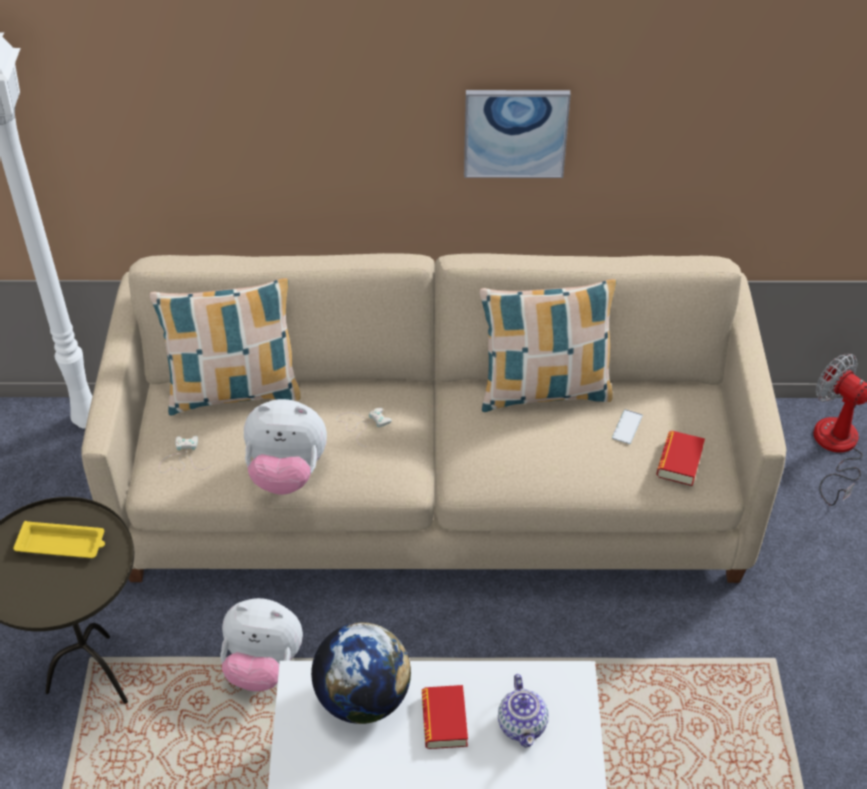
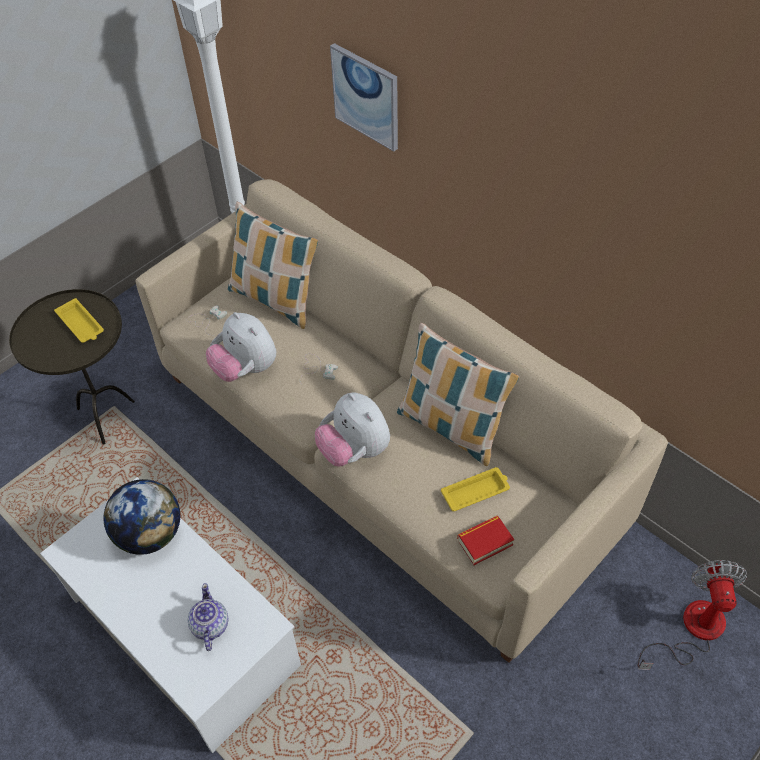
camera: 45 degrees right, 5 degrees up
(263, 665) = (184, 478): plush toy -> plush toy (354, 450)
(444, 720) = (173, 585): book -> none
(515, 132) = (516, 221): picture -> picture (366, 96)
(522, 724) = (210, 626): teapot -> teapot turned 135 degrees clockwise
(627, 427) = (476, 491): phone -> yellow tray

